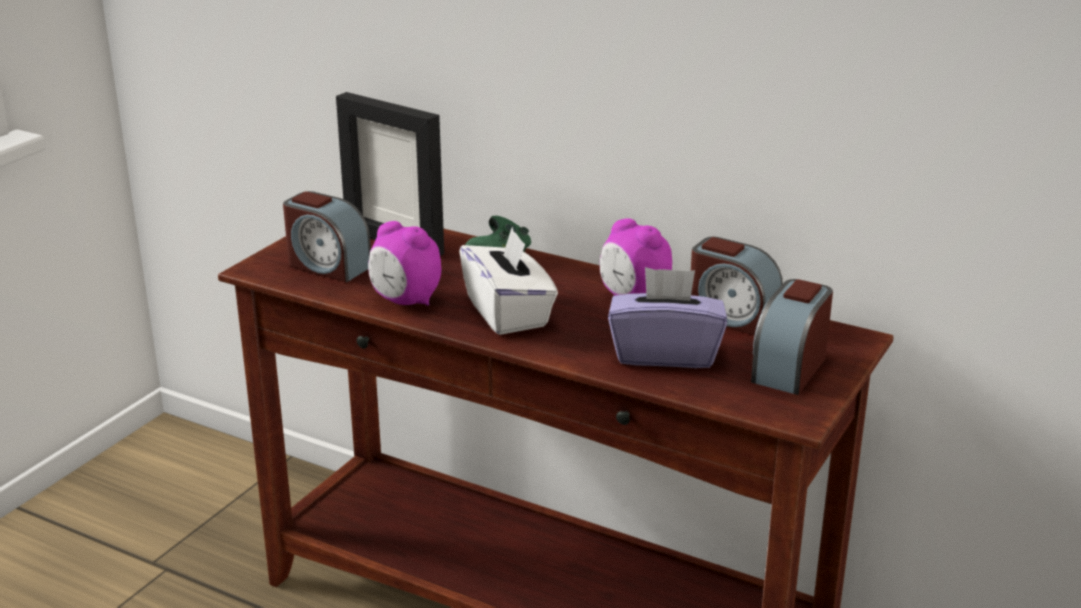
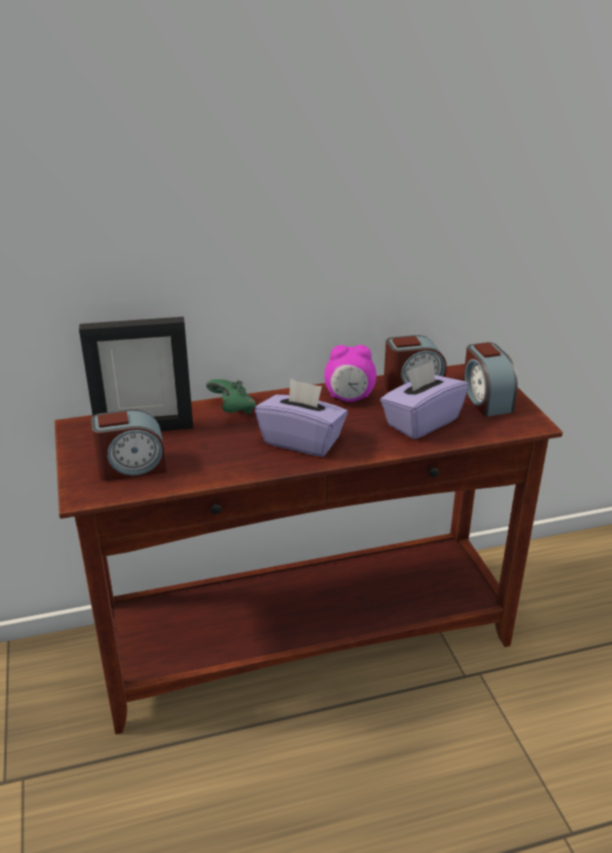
camera: 45 degrees left, 5 degrees up
(405, 301) = (229, 465): alarm clock -> none
(508, 313) = (302, 441): white tissue box -> purple tissue box

